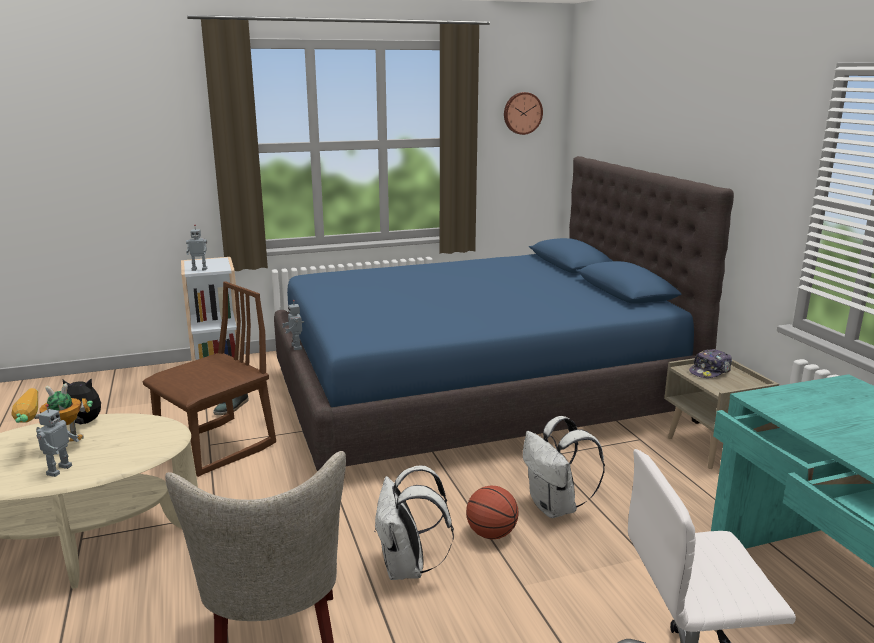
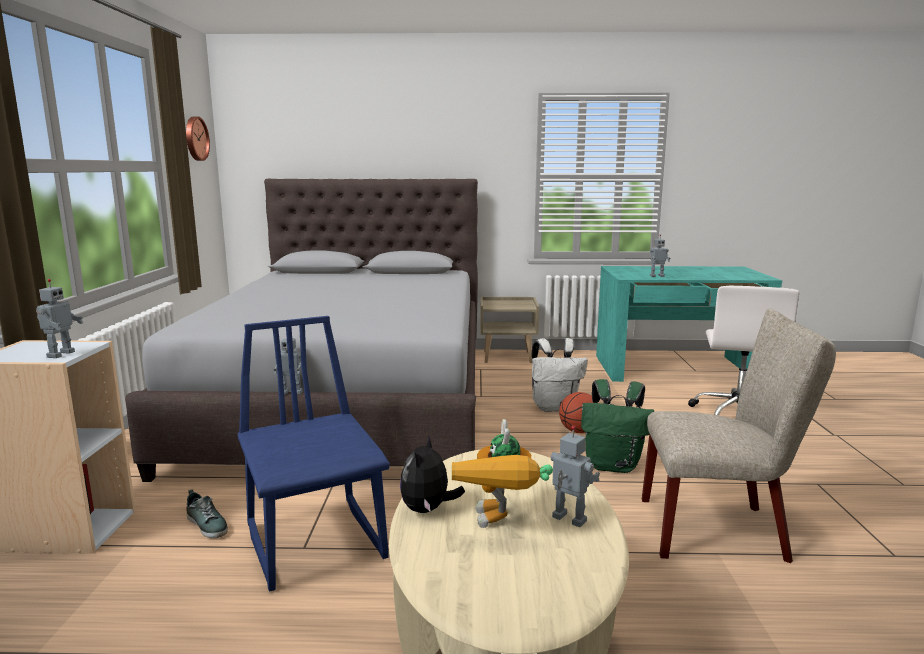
camera: 70 degrees left, 5 degrees down
(217, 447) = (317, 542): brown chair -> blue chair
(408, 568) = (613, 465): white backpack -> green backpack
(477, 395) = (351, 399): blue bed -> grey bed
(710, 371) = (499, 304): cap -> none
(815, 419) = (656, 276): none -> toy robot

